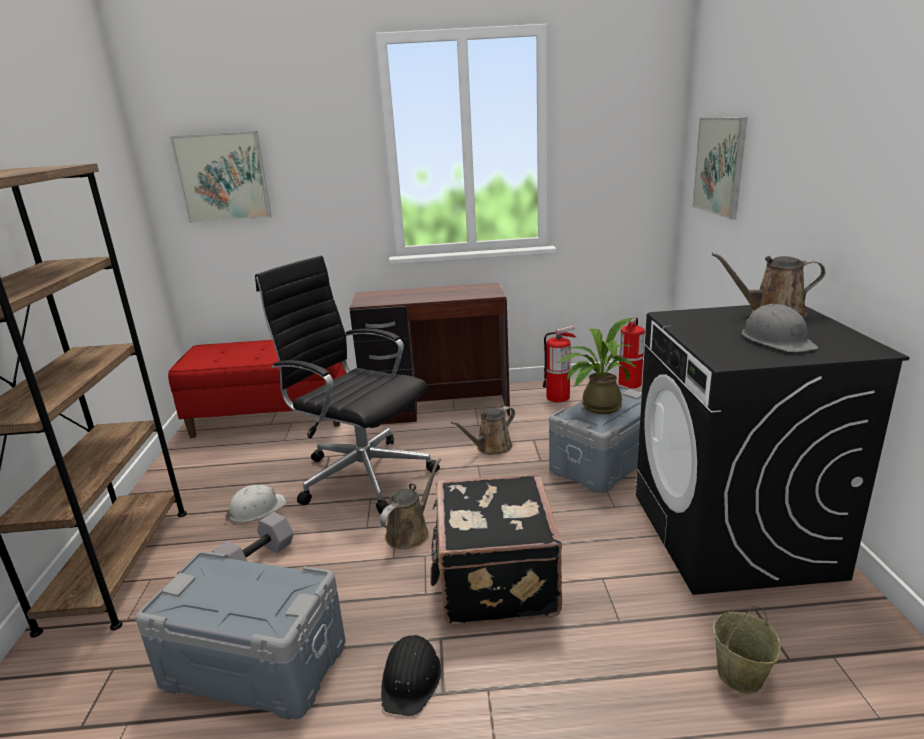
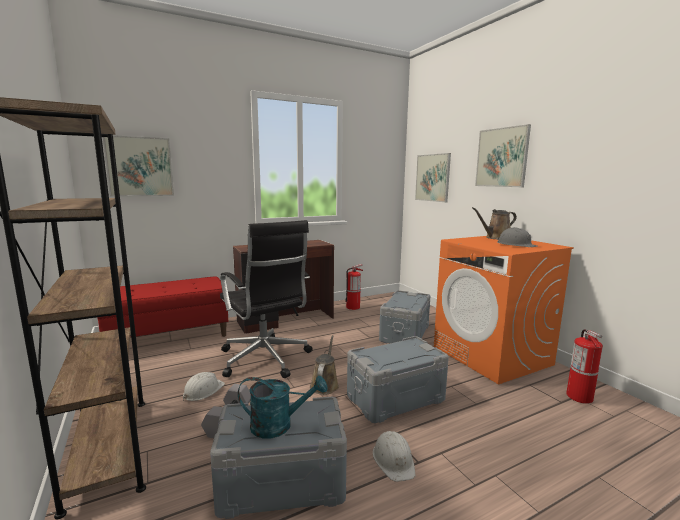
camera: 25 degrees left, 10 degrees down
(233, 598) = (279, 425): none -> turquoise watering can
(362, 474) = (265, 359): black office chair -> black office chair turned 135 degrees counterclockwise
(411, 679) = (394, 460): black hard hat -> white hard hat
(491, 448) = (336, 335): brown watering can -> none
(494, 580) = (396, 399): black suitcase -> grey storage box
(596, 407) = (400, 301): potted plant -> none
(629, 384) = (385, 298): fire extinguisher -> fire extinguisher (579, 397)
(733, 534) = (492, 355): black washing machine -> orange washing machine
(741, 676) = (549, 414): beige bucket -> none
(821, 136) = (501, 157): none -> picture

